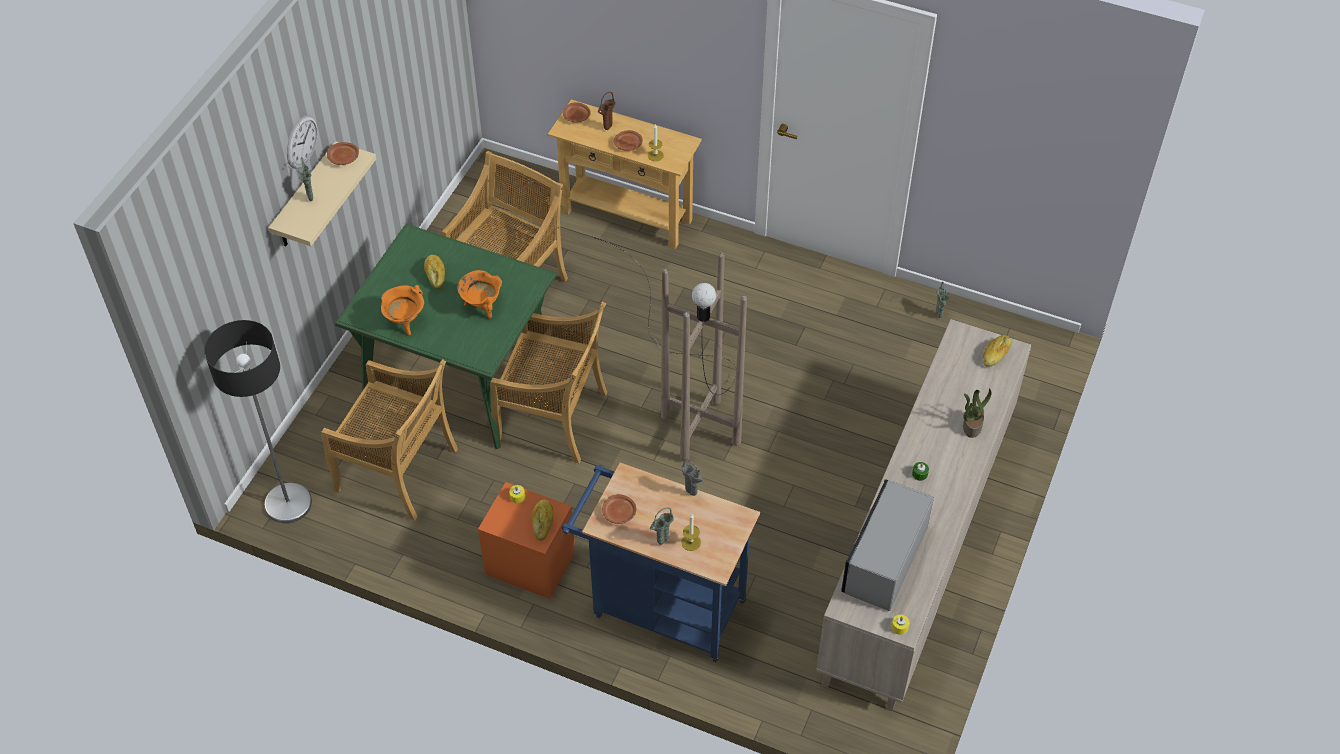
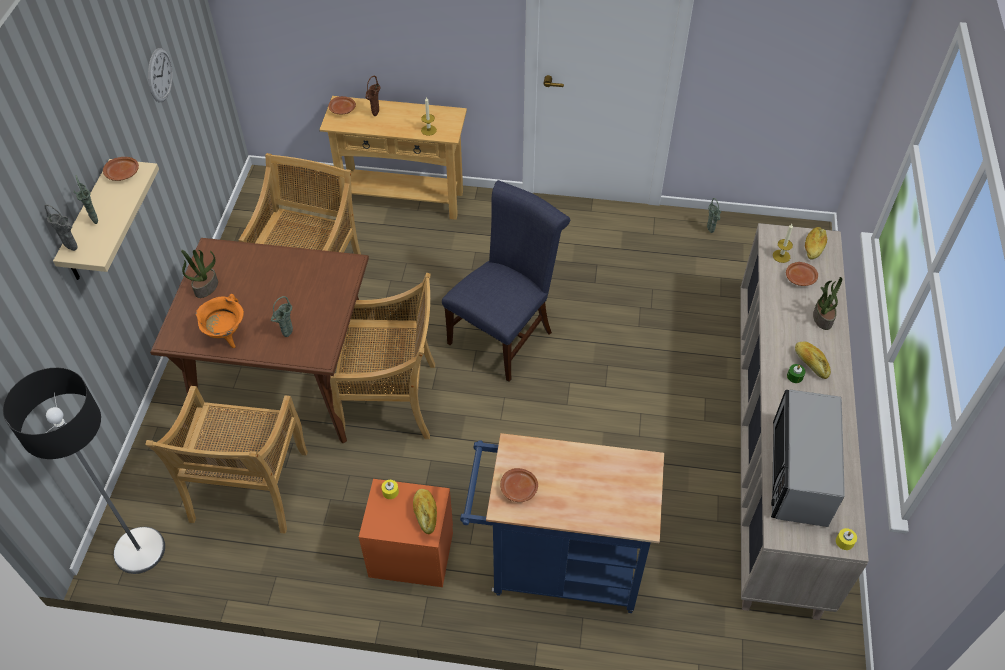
camera: 15 degrees left, 0 degrees up
(302, 142) = (71, 159): wall clock -> wall clock (160, 75)
(398, 273) = (206, 287): none -> potted plant
(399, 471) = (249, 489): beige chair -> beige chair turned 90 degrees clockwise
(435, 275) = (245, 281): bread -> bread (811, 363)
(458, 378) = (285, 381): green dining table -> brown dining table
(482, 306) = (303, 303): orange cooking pot -> none
(628, 144) = (400, 125): brown plate -> brown plate (800, 278)
(661, 543) = (575, 512): green vase -> green vase (287, 336)
(685, 378) = (504, 334): brown floor lamp -> blue chair
(691, 542) = (606, 503): candle -> candle (781, 256)
(692, 494) = (588, 450): grey vase -> grey vase (74, 250)

